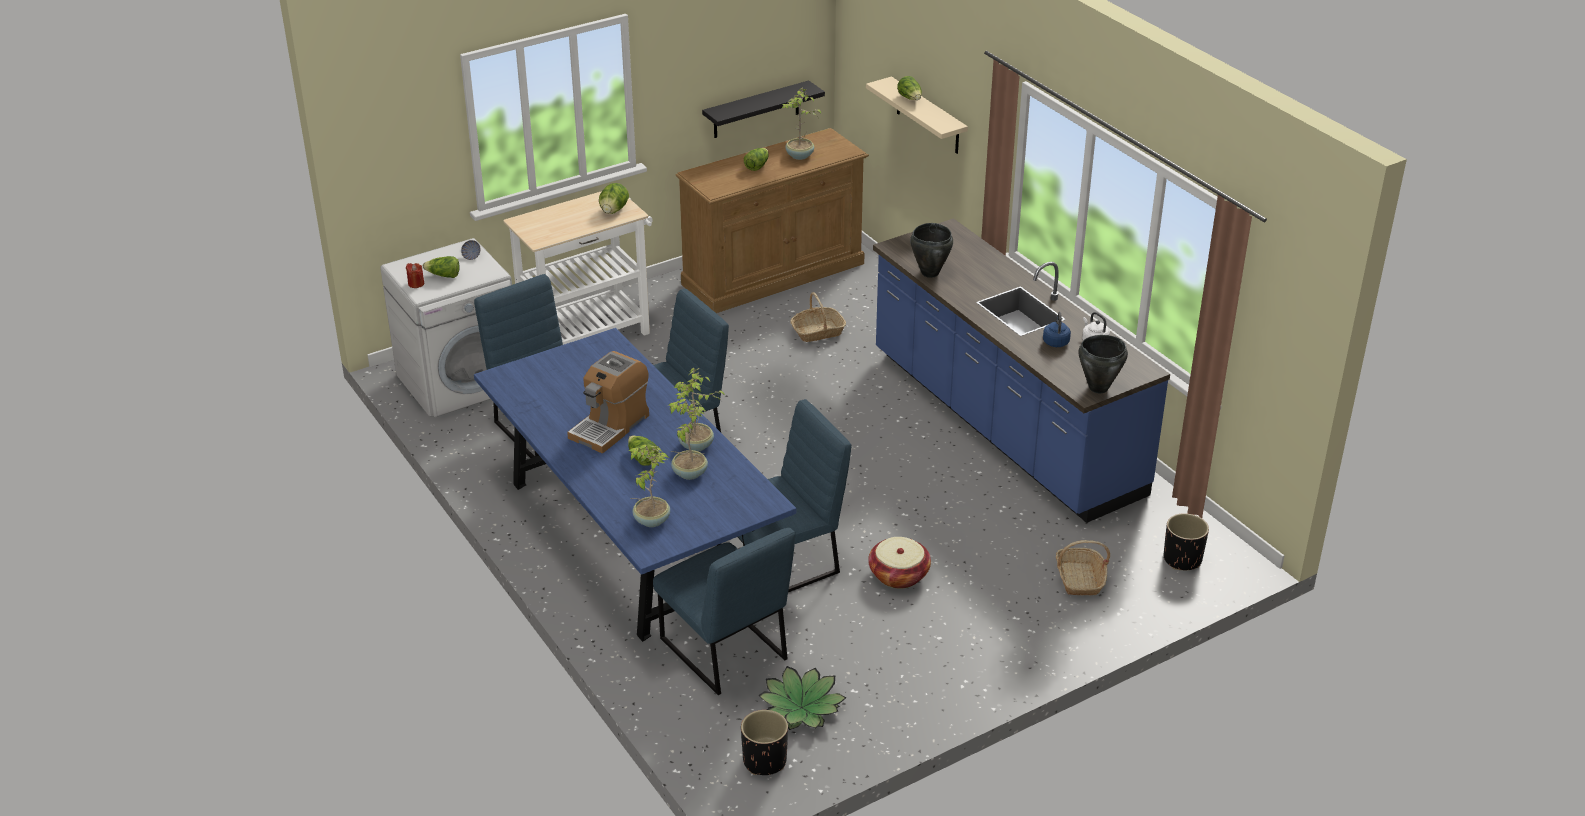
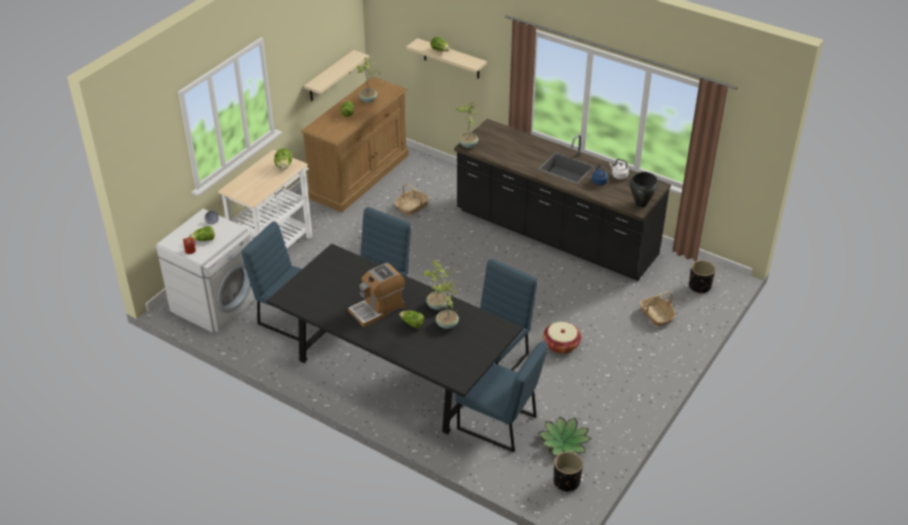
camera: 25 degrees left, 5 degrees up
(610, 426) = (377, 309): coffee machine -> coffee machine turned 45 degrees clockwise
(633, 535) = (395, 370): blue dining table -> black dining table
(650, 520) = (447, 362): potted plant -> potted plant (468, 145)
(756, 110) = (330, 76): black shelf -> beige shelf
(929, 273) = (499, 157): black cooking pot -> none
(1004, 424) = (555, 234): blue counter -> black counter

